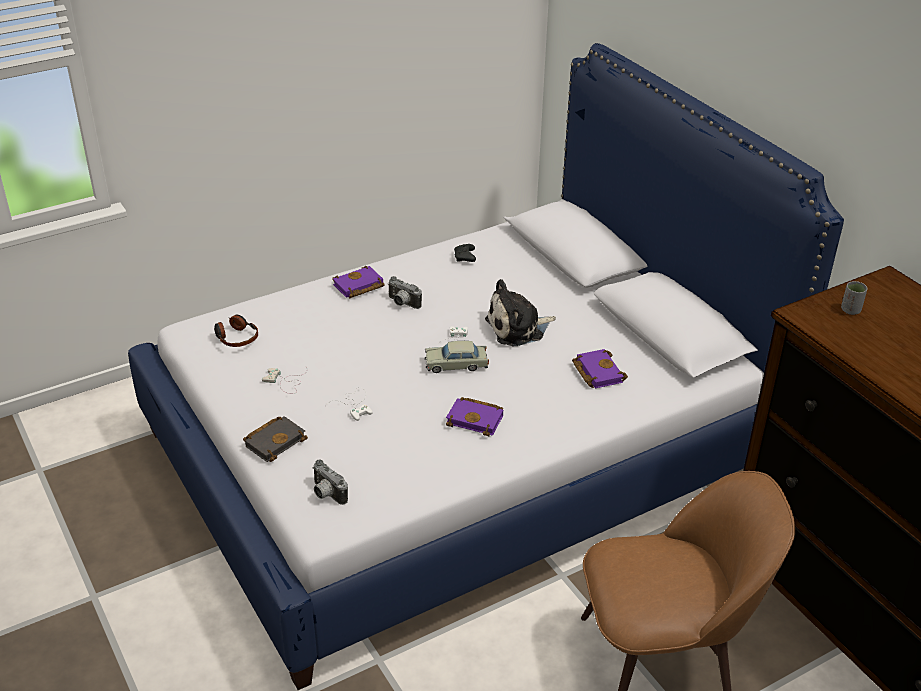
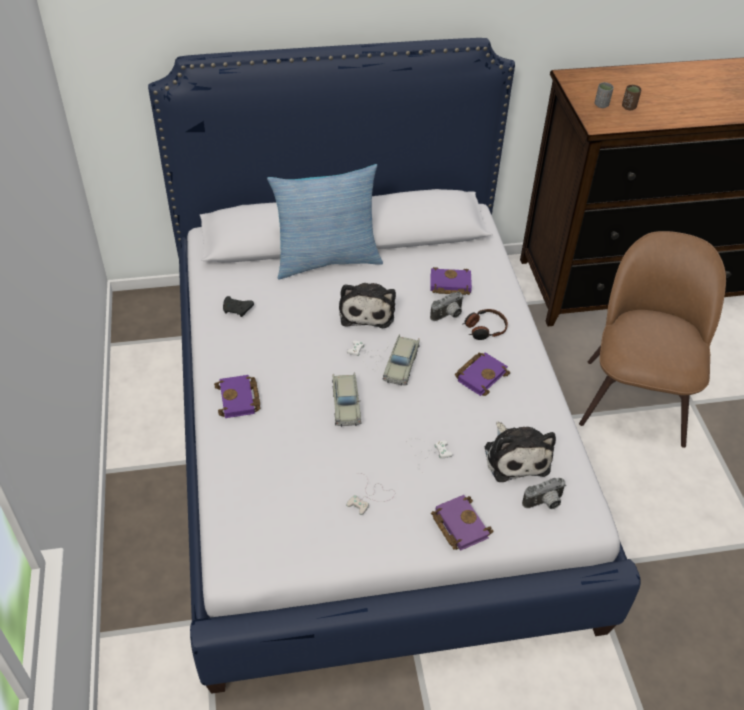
camera: 70 degrees left, 10 degrees up
(236, 337) = (277, 521): headphones -> headphones (484, 329)
(275, 441) = (458, 525): black book -> purple book
(378, 464) = (516, 456): none -> plush toy
(384, 342) = (346, 404): none -> beige toy car
(402, 303) = (288, 375): camera -> camera (448, 315)
(571, 288) = (326, 259): none -> pillow
(870, 331) = (628, 107): none -> brown cup

